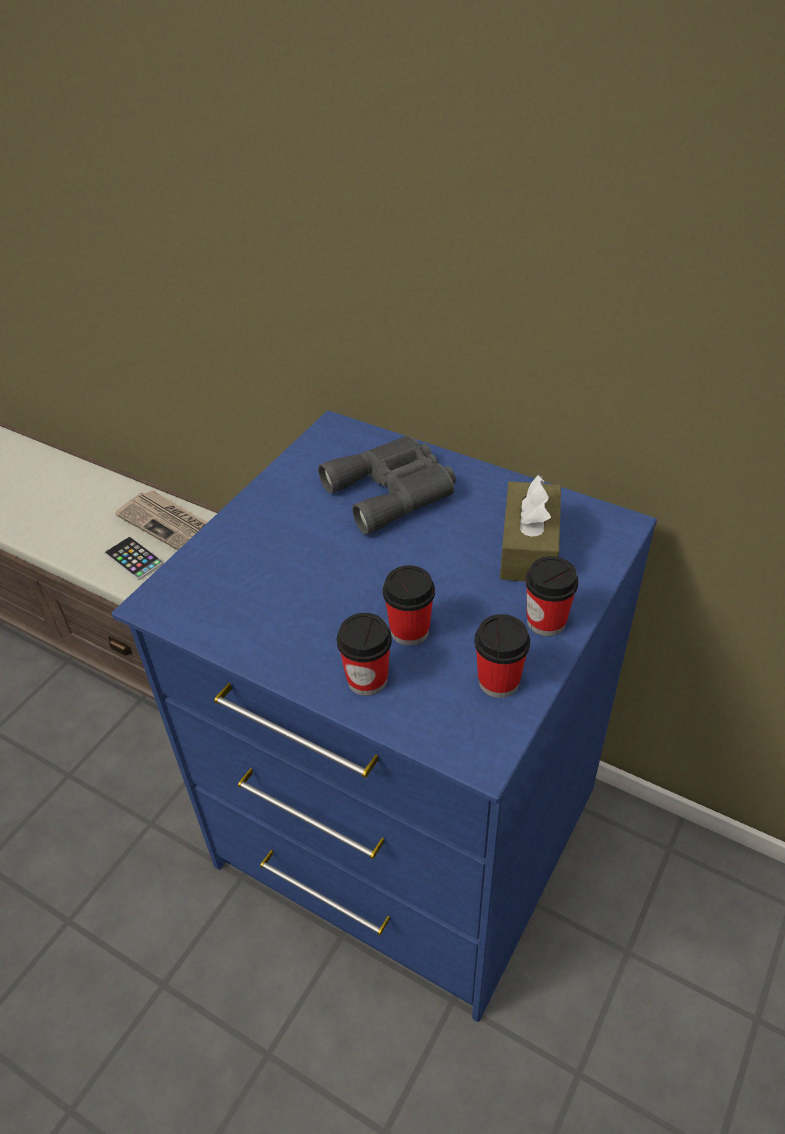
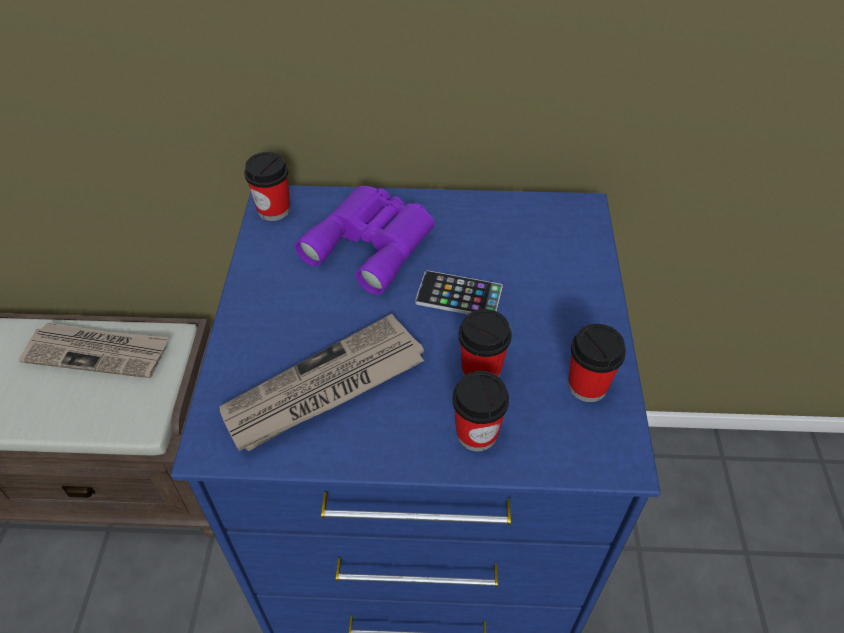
camera: 30 degrees left, 5 degrees up
(134, 559) = (69, 399): phone -> phone (459, 295)
(268, 593) = (325, 388): none -> newspaper
(394, 490) = (373, 242): grey binoculars -> purple binoculars
(529, 547) = (526, 254): brown tissue box -> none
(546, 621) = (586, 316): cup -> cup (274, 210)

